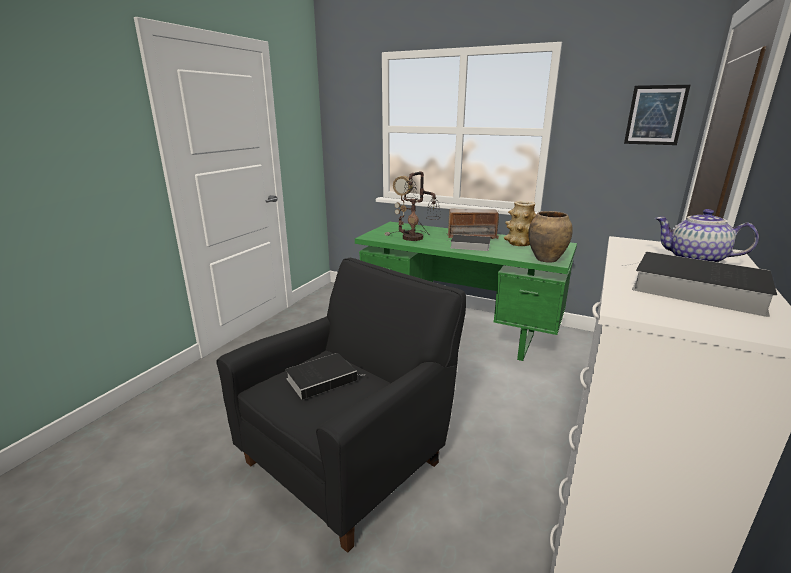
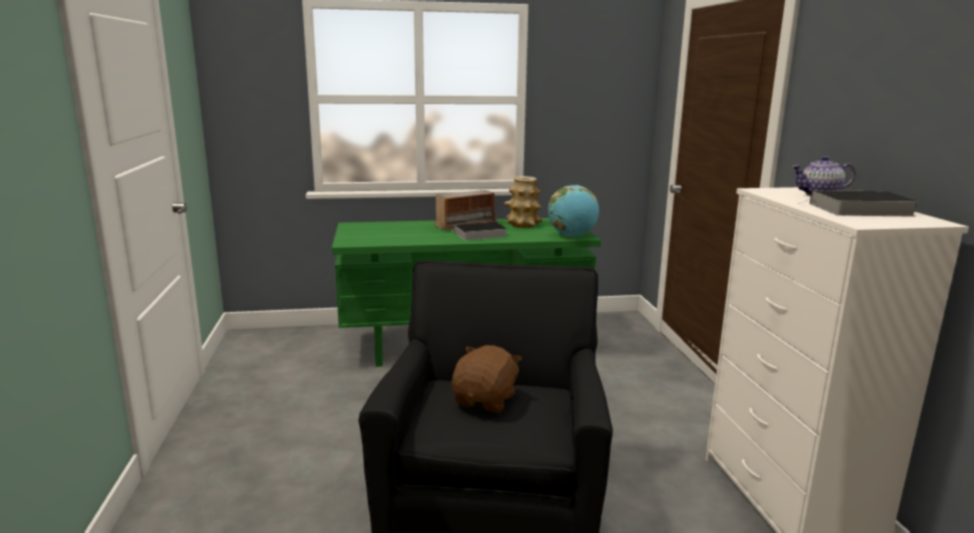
camera: 35 degrees left, 5 degrees down
(323, 378) = (486, 400): book -> brown plush toy
(413, 238) = (406, 237): table lamp -> none
(546, 259) = (572, 235): brown vase -> globe
(655, 115) = (621, 81): picture -> none

